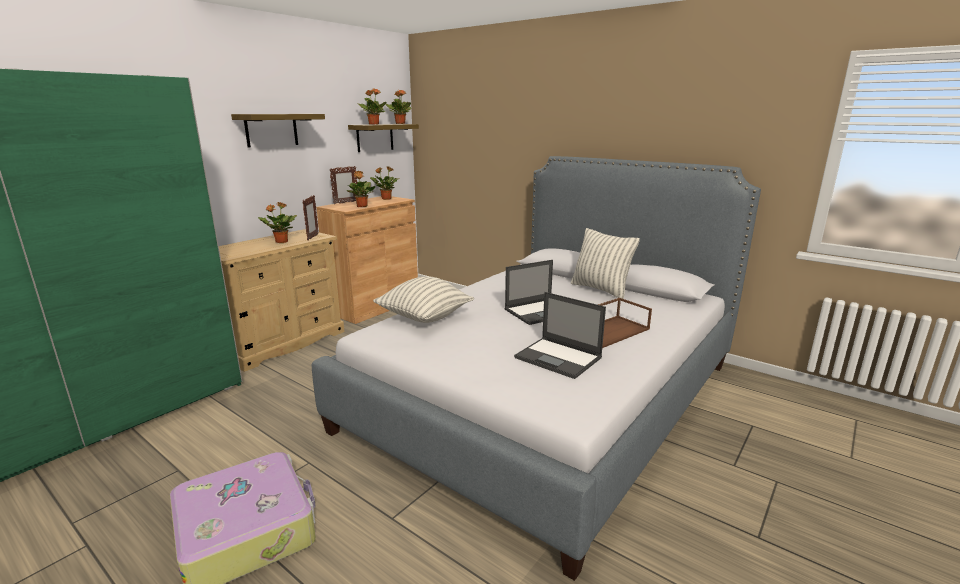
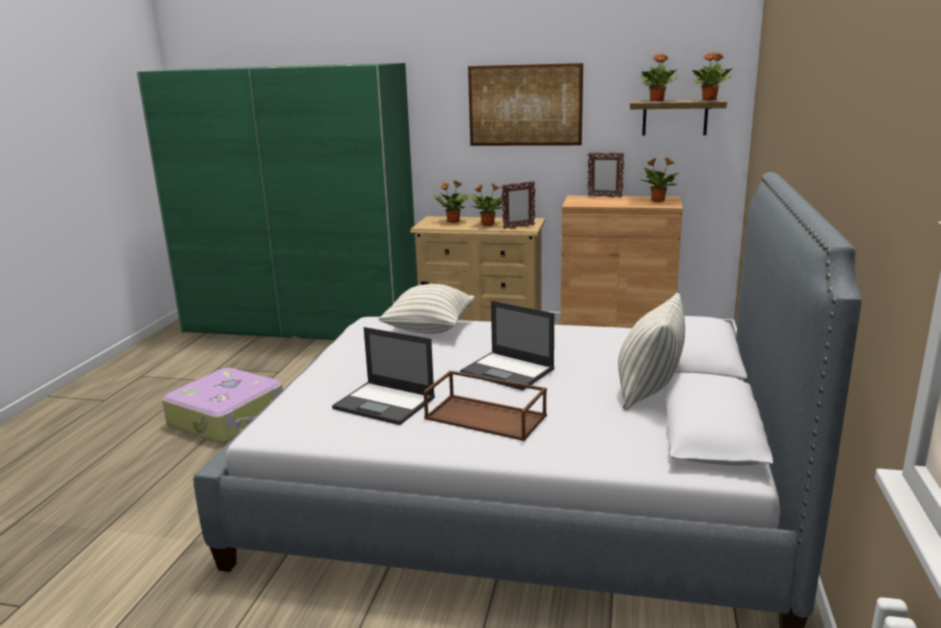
camera: 65 degrees right, 0 degrees up
(271, 130) = (525, 105): shelf -> picture
(362, 206) = (598, 204): potted plant -> potted plant (452, 221)
(559, 358) = (385, 403): laptop -> laptop turned 75 degrees counterclockwise

